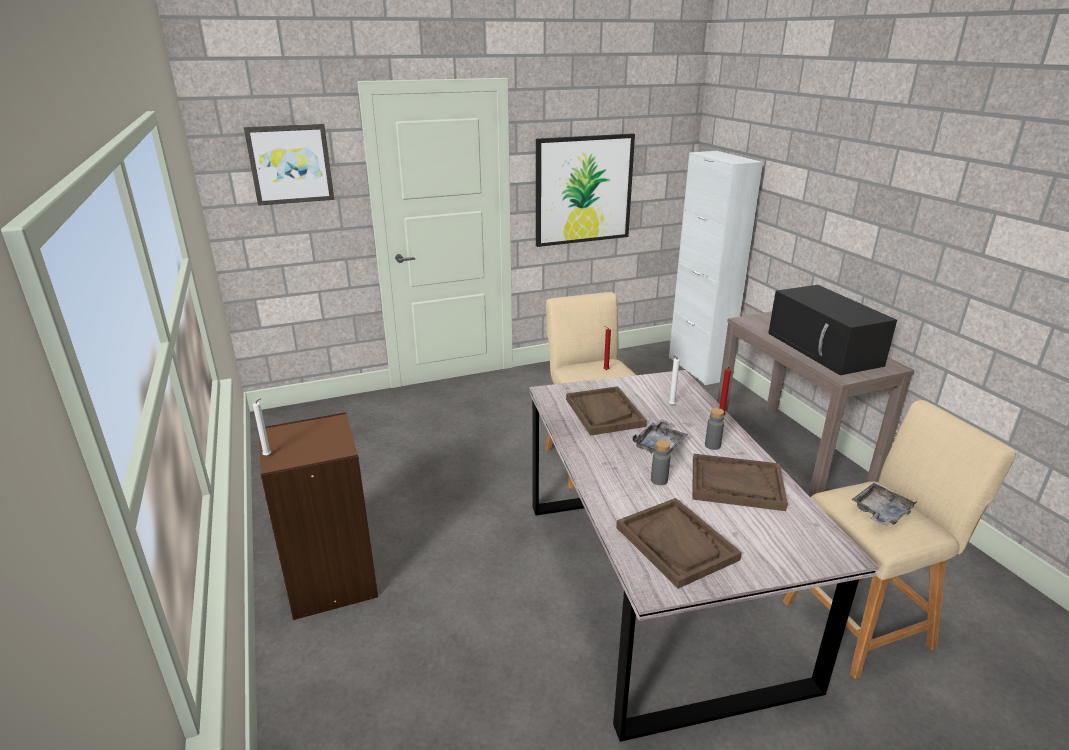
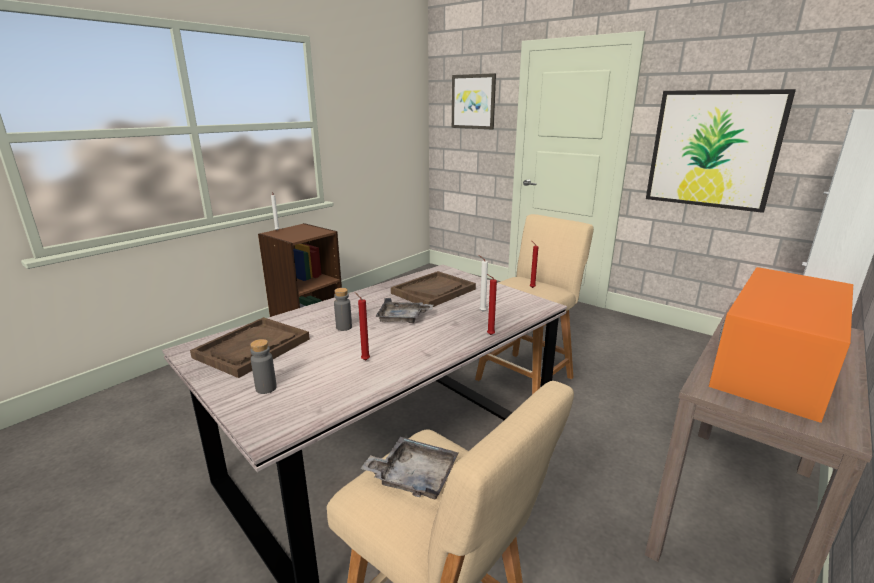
camera: 60 degrees right, 5 degrees down
(712, 445) = (426, 339): grey bottle -> grey bottle (266, 388)
(736, 484) = (364, 360): brown tray -> red candle
(825, 349) = (774, 368): black microwave -> orange microwave

